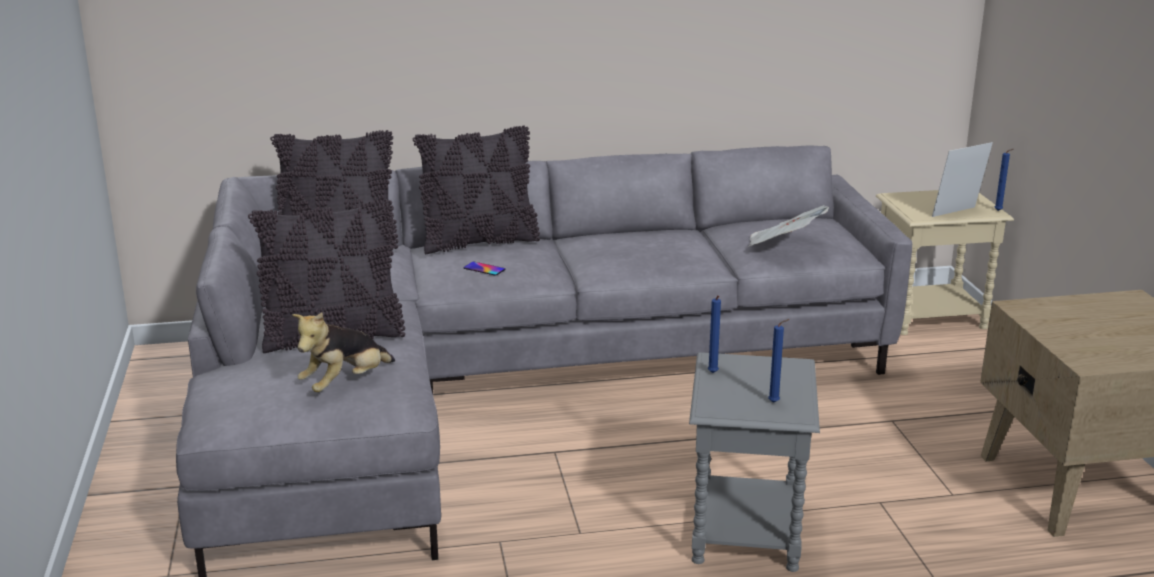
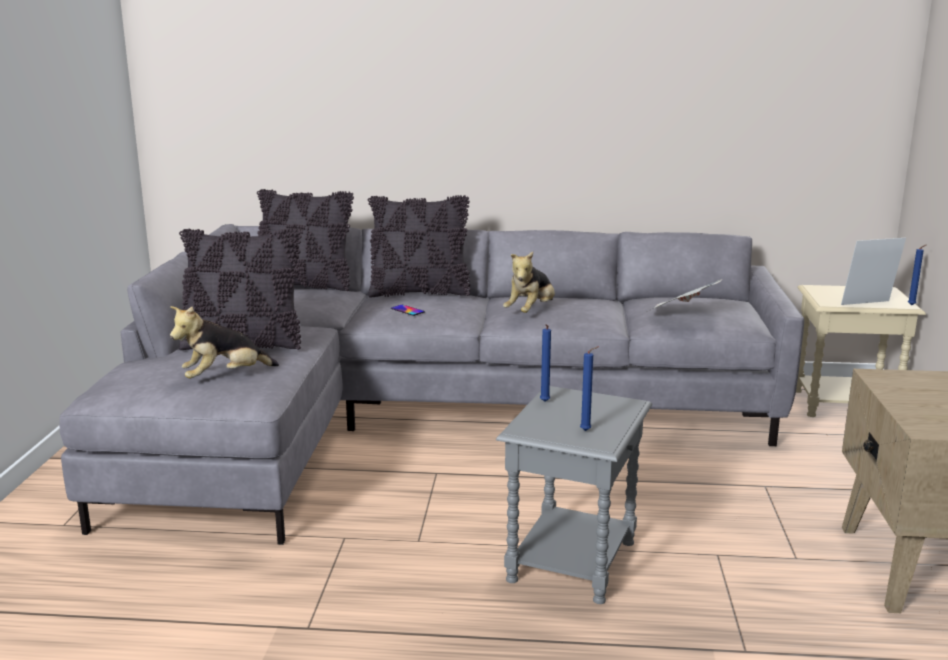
camera: 15 degrees right, 5 degrees down
(622, 257) = (531, 312): none -> plush toy

